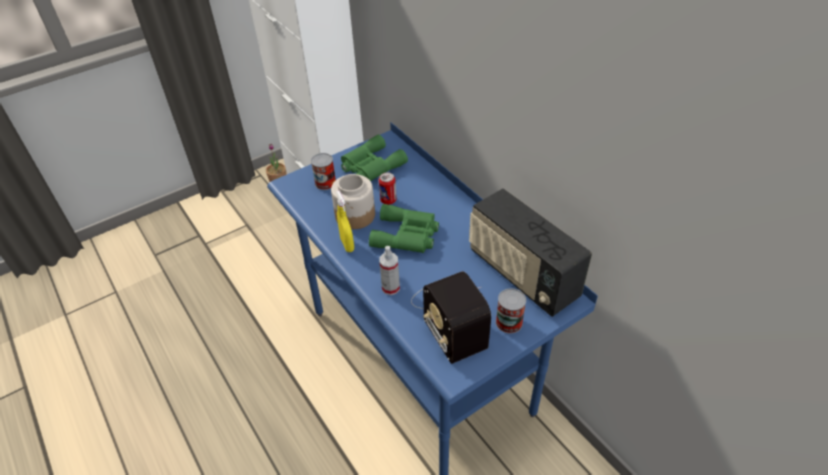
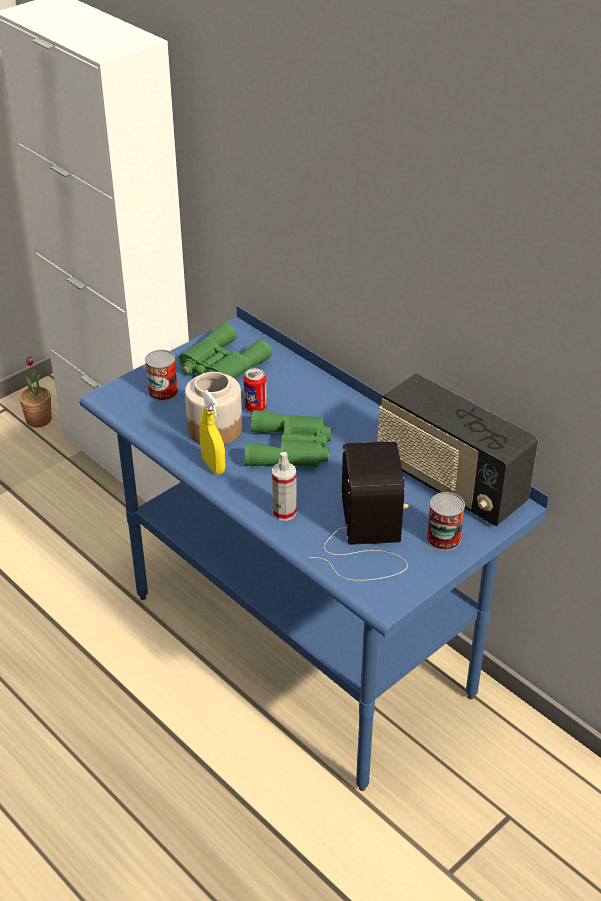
camera: 10 degrees left, 5 degrees down
(449, 316) = (367, 538): radio -> radio turned 150 degrees counterclockwise

